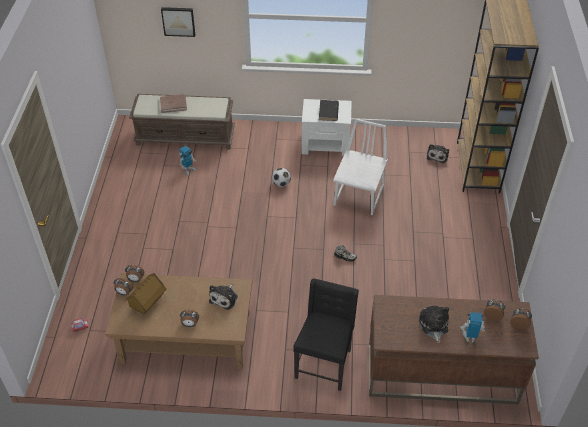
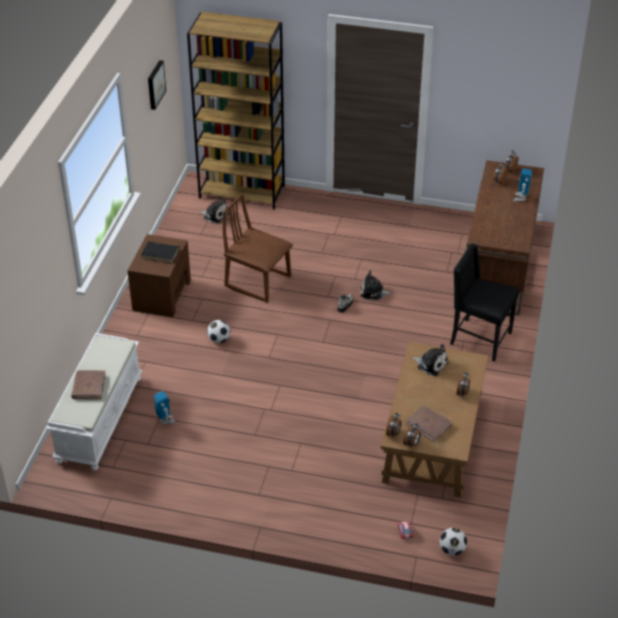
camera: 80 degrees left, 5 degrees down
(61, 361) = (452, 550): none -> football
(147, 303) = (429, 424): toy house -> brown book
(178, 21) = (38, 292): picture -> picture (155, 84)
(186, 137) = (99, 418): brown bench -> white bench
(326, 143) = (162, 294): white nightstand -> brown nightstand
(359, 196) = (258, 281): white chair -> brown chair
(433, 326) = (506, 215): plush toy -> plush toy (373, 292)

